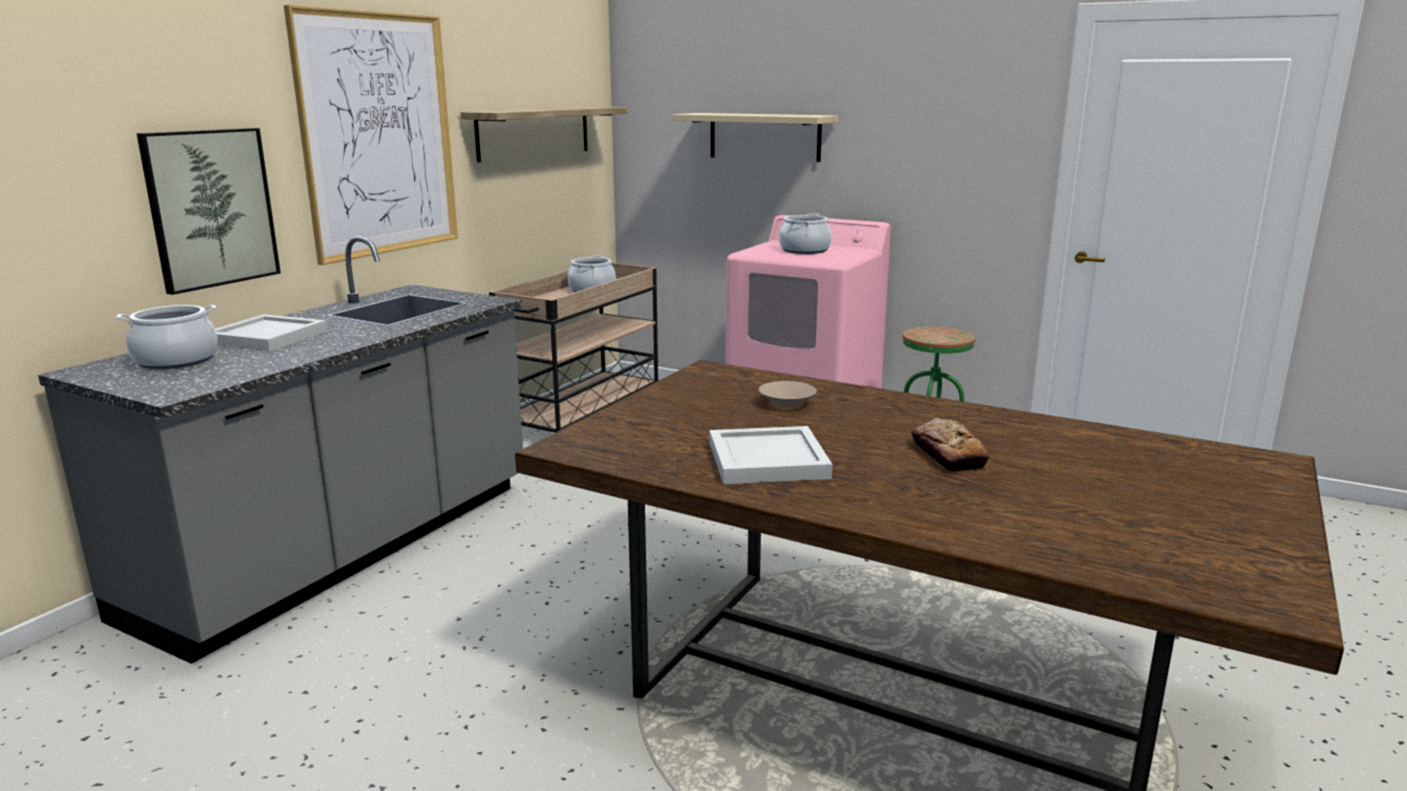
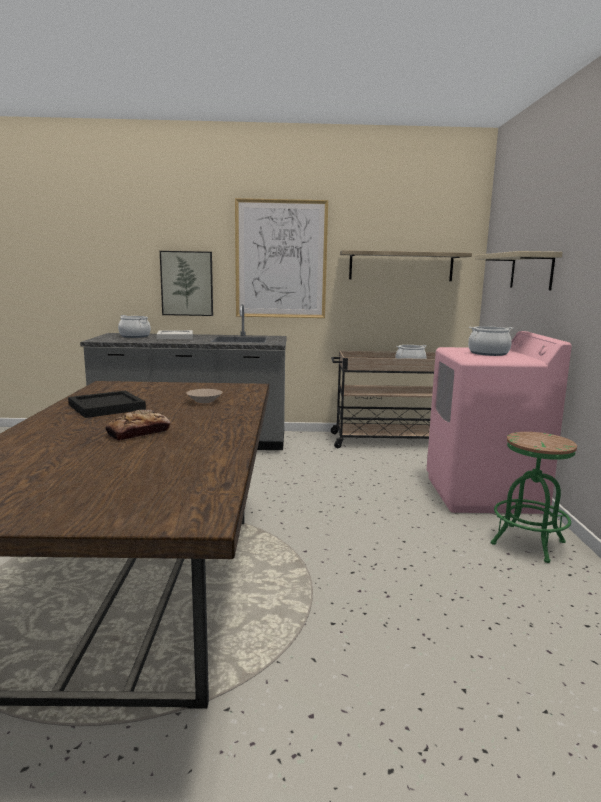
camera: 60 degrees right, 5 degrees down
(766, 461) = (105, 407): white tray -> black tray

